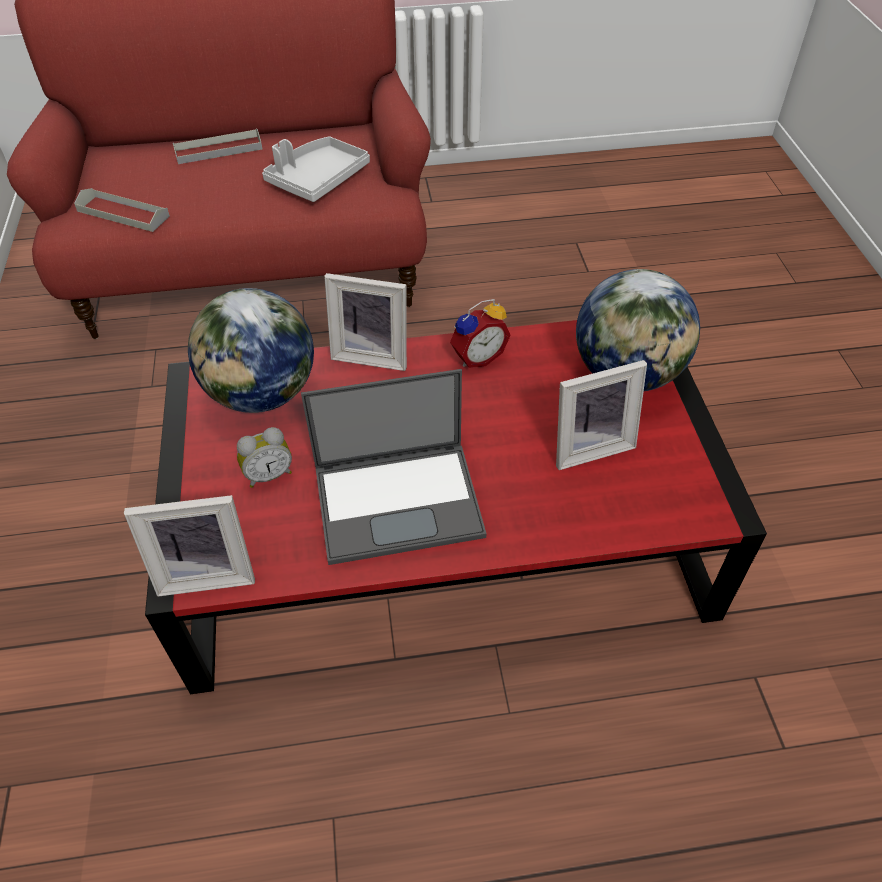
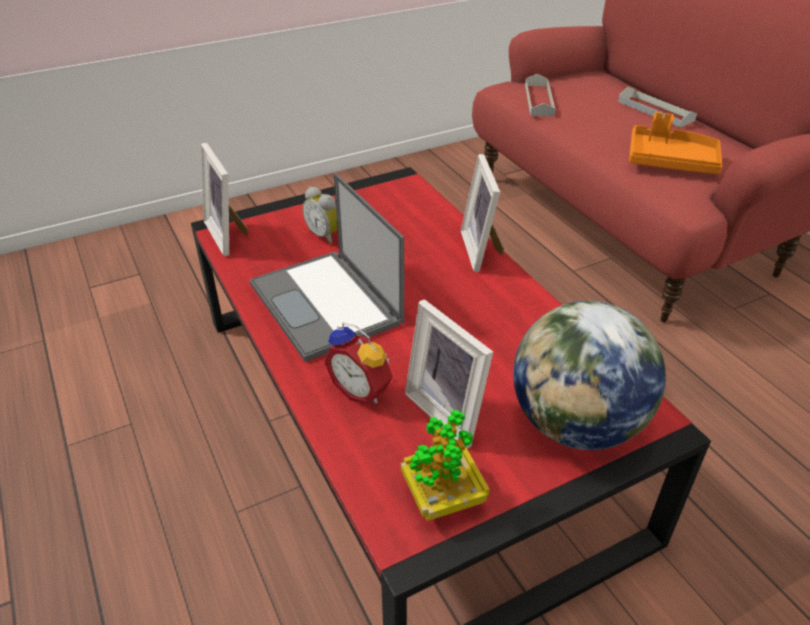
camera: 70 degrees right, 10 degrees down
(262, 394) = (403, 211): globe -> none
(317, 179) = (670, 161): grey tray -> orange tray
(477, 356) = (523, 310): alarm clock -> alarm clock (362, 390)
(681, 477) = (443, 497): none -> potted plant

